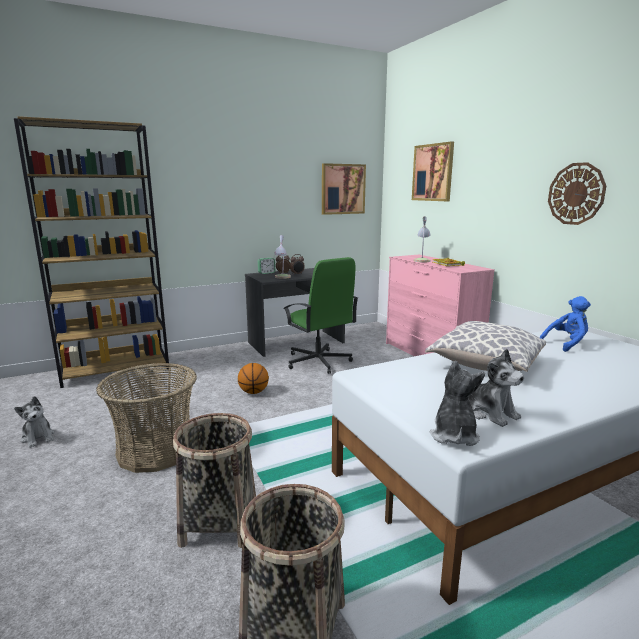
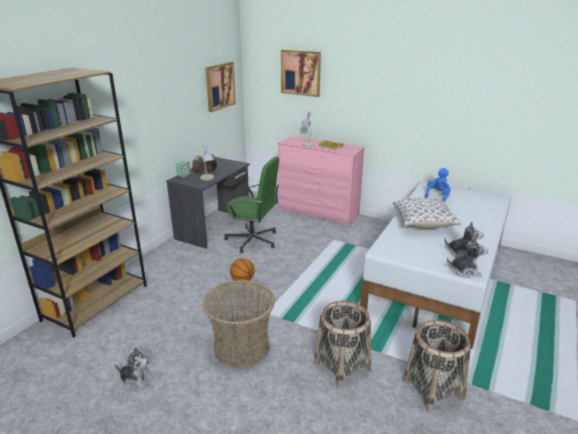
camera: 35 degrees left, 10 degrees up
(453, 435) = (465, 271): plush toy -> plush toy turned 120 degrees clockwise
(576, 194) = (422, 100): wall clock -> none

